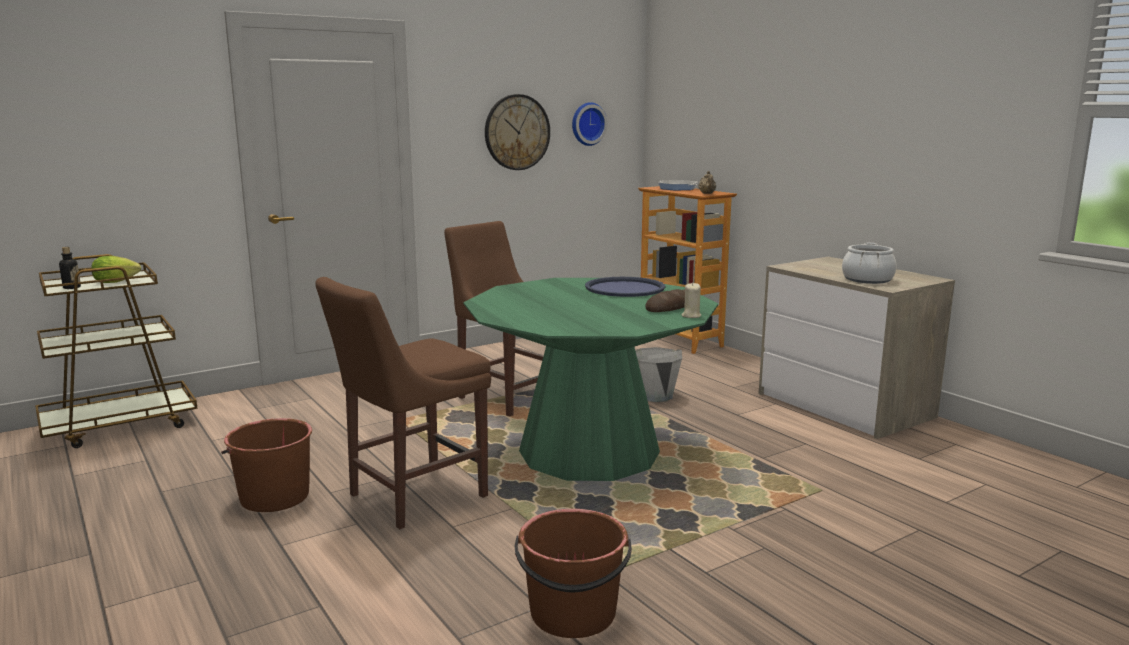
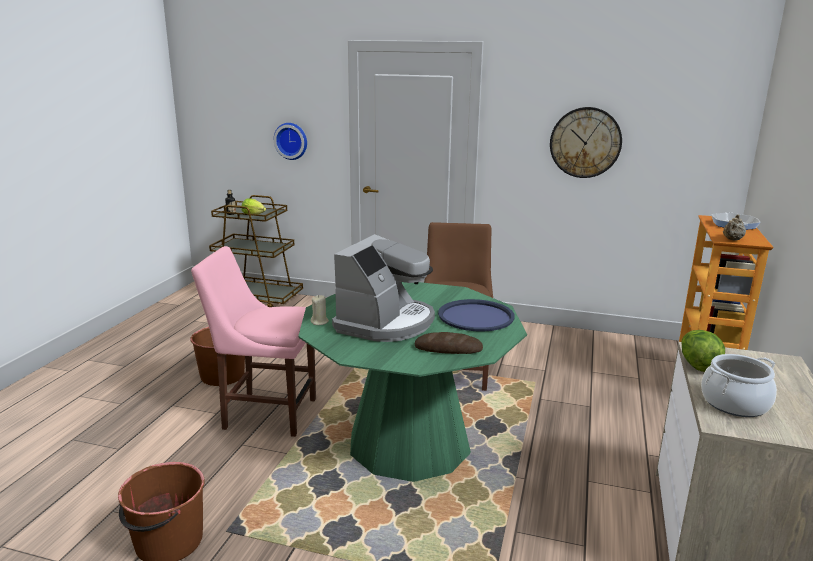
camera: 50 degrees right, 5 degrees up
(411, 497) = (265, 413): brown chair -> pink chair
(581, 309) = (386, 323): none -> coffee machine
(587, 124) = (673, 140): wall clock -> wall clock (291, 141)
(655, 395) = (557, 425): grey bucket -> none
(691, 316) = (431, 364): beige candle -> beige candle (319, 322)
(807, 271) = (697, 365): none -> lettuce

